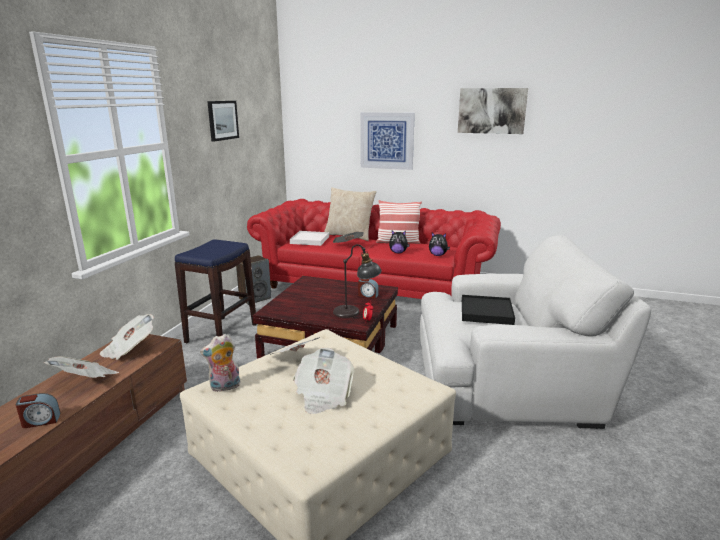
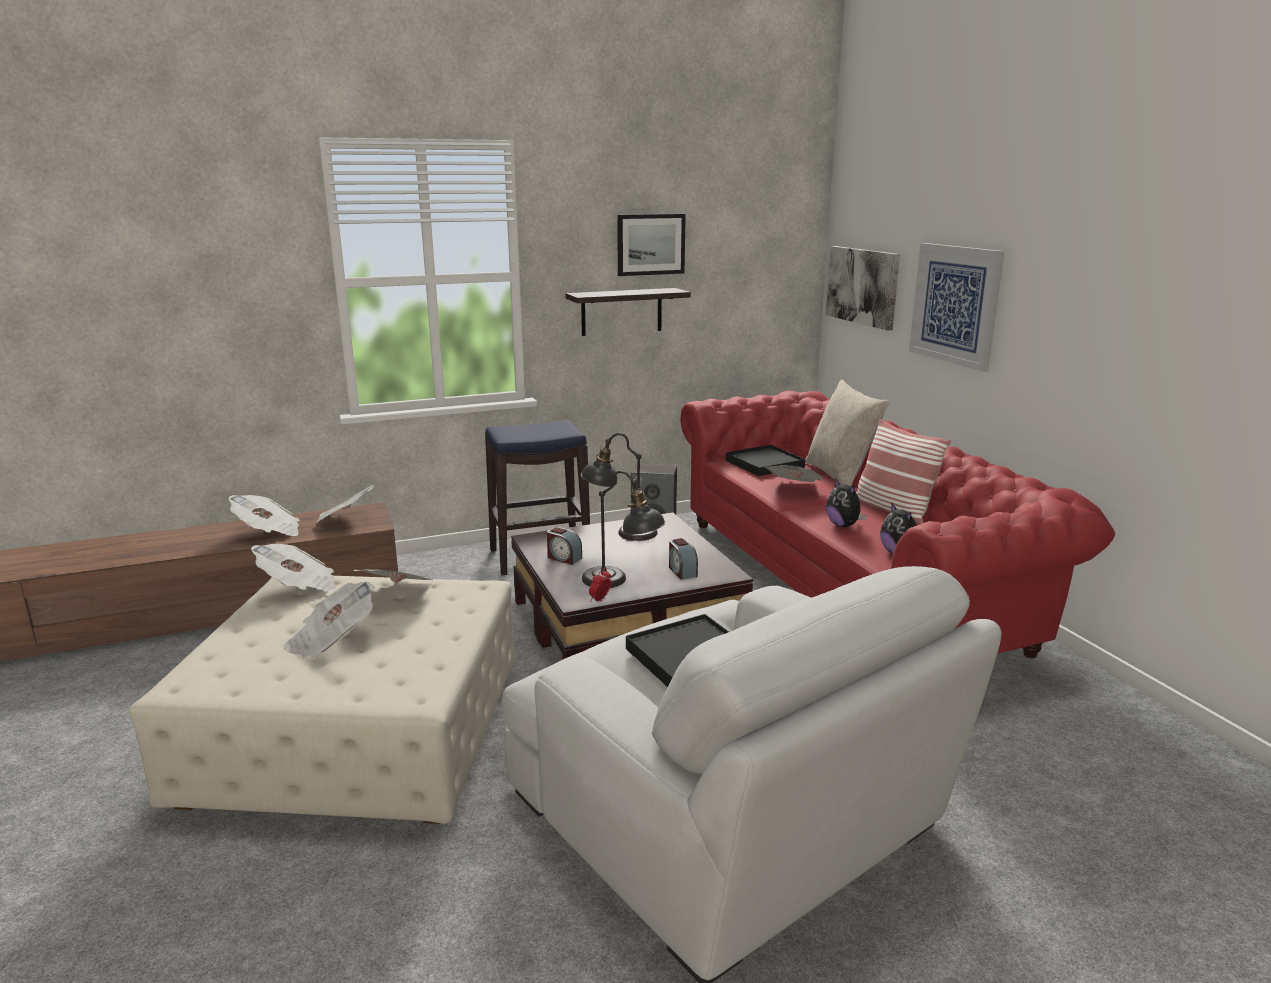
camera: 50 degrees right, 0 degrees up
(41, 421) = (189, 548): alarm clock -> alarm clock (564, 558)
(215, 165) = (621, 311): none -> shelf
(224, 387) = (299, 587): plush toy -> newspaper
(302, 292) = (620, 532): none -> grey table lamp
(310, 240) = (764, 464): white tray -> black tray
(491, 111) = (1148, 259): picture -> picture (862, 286)

